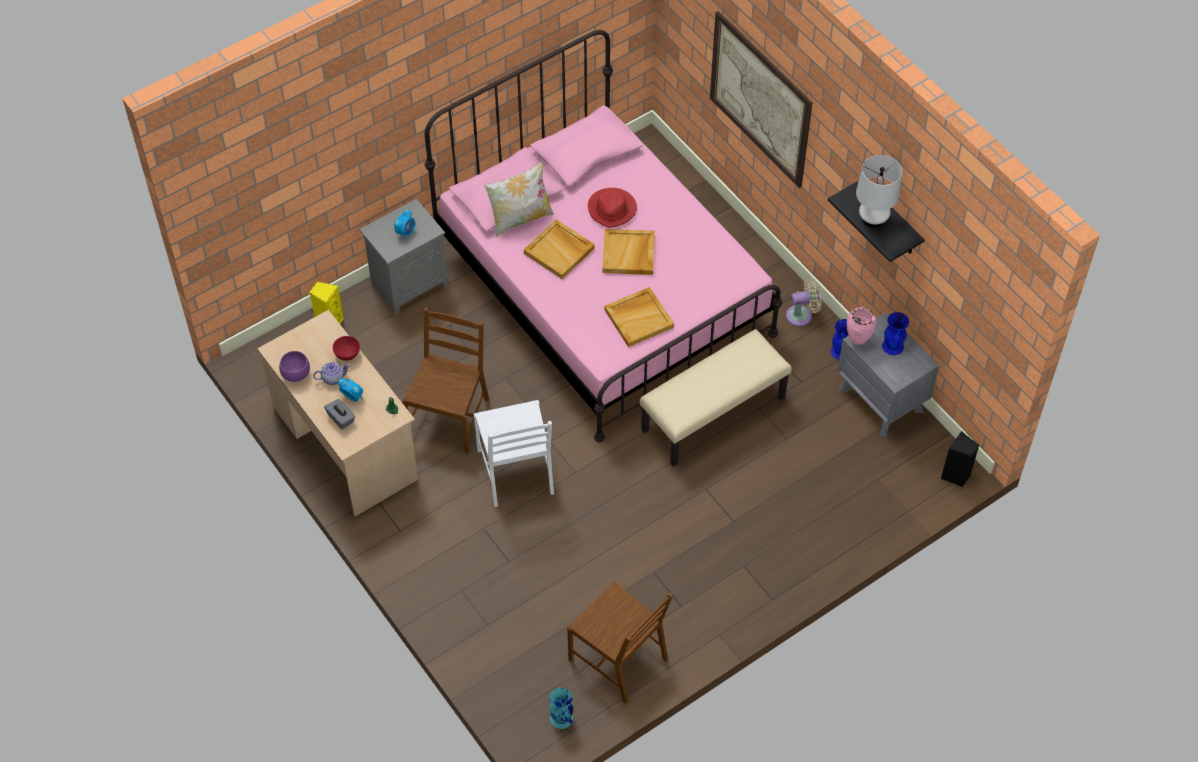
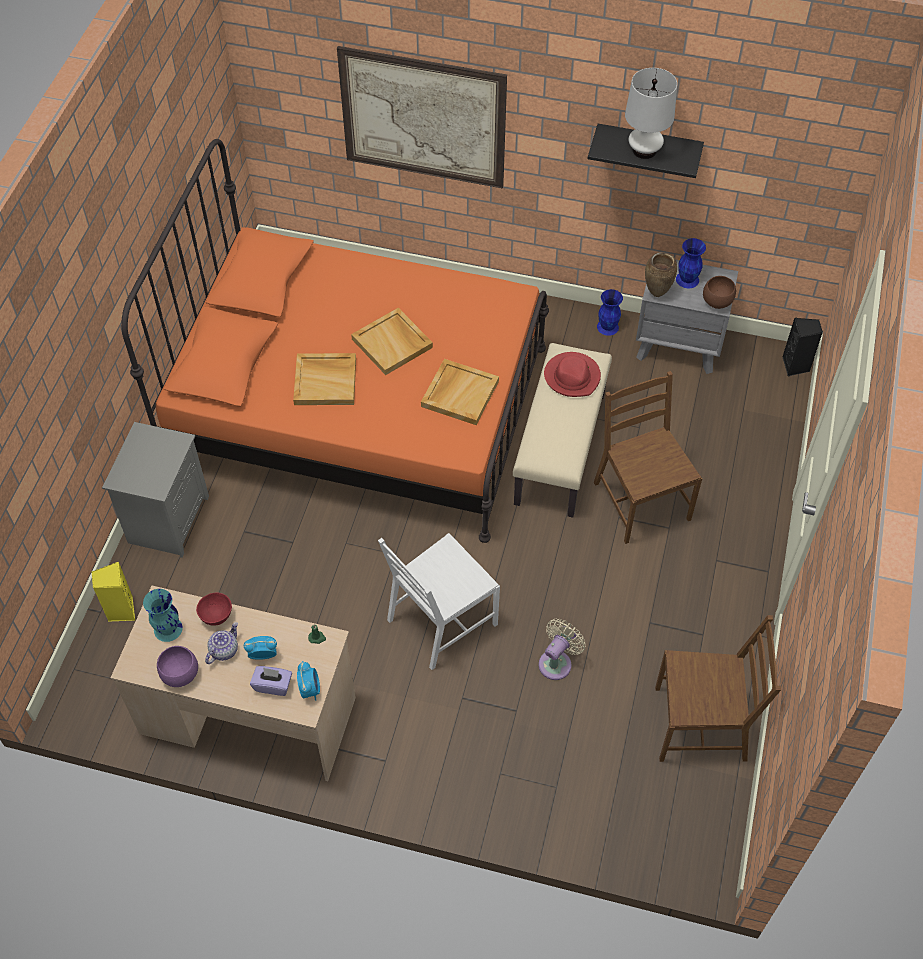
camera: 40 degrees left, 0 degrees up
(341, 418) = (273, 685): grey tissue box -> purple tissue box
(406, 232) = (155, 459): alarm clock -> alarm clock (310, 689)
(449, 417) = (327, 616): brown chair -> brown chair (640, 501)
(517, 472) = (441, 622): white chair -> white chair turned 105 degrees clockwise
(520, 218) = (258, 375): pillow -> none
(561, 718) = (708, 822): turquoise vase -> turquoise vase (168, 629)
(603, 290) = (359, 406): pink bed -> orange bed
(612, 209) = (337, 314): red hat -> red hat (572, 377)
(802, 315) = (547, 318): beige fan -> beige fan (557, 662)
(858, 341) = (656, 293): pink vase -> brown vase
(896, 376) = (716, 302): none -> brown bowl

